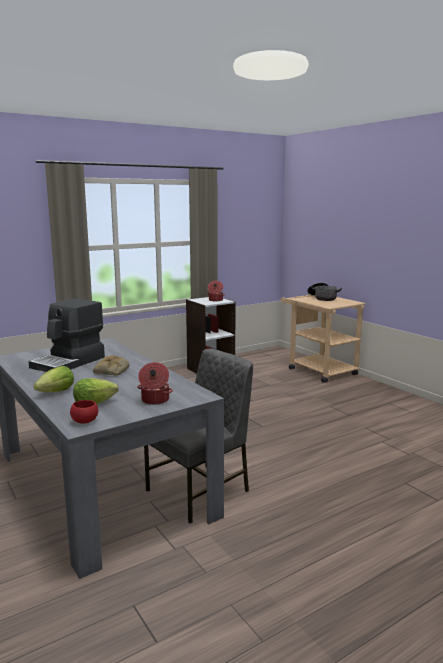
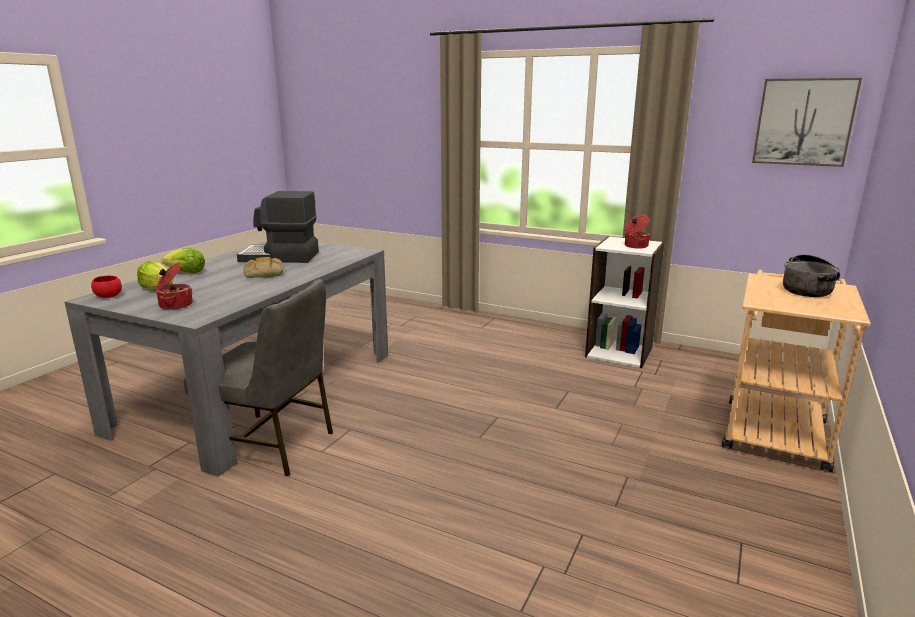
camera: 60 degrees right, 5 degrees up
(259, 222) = (804, 122): none -> picture

